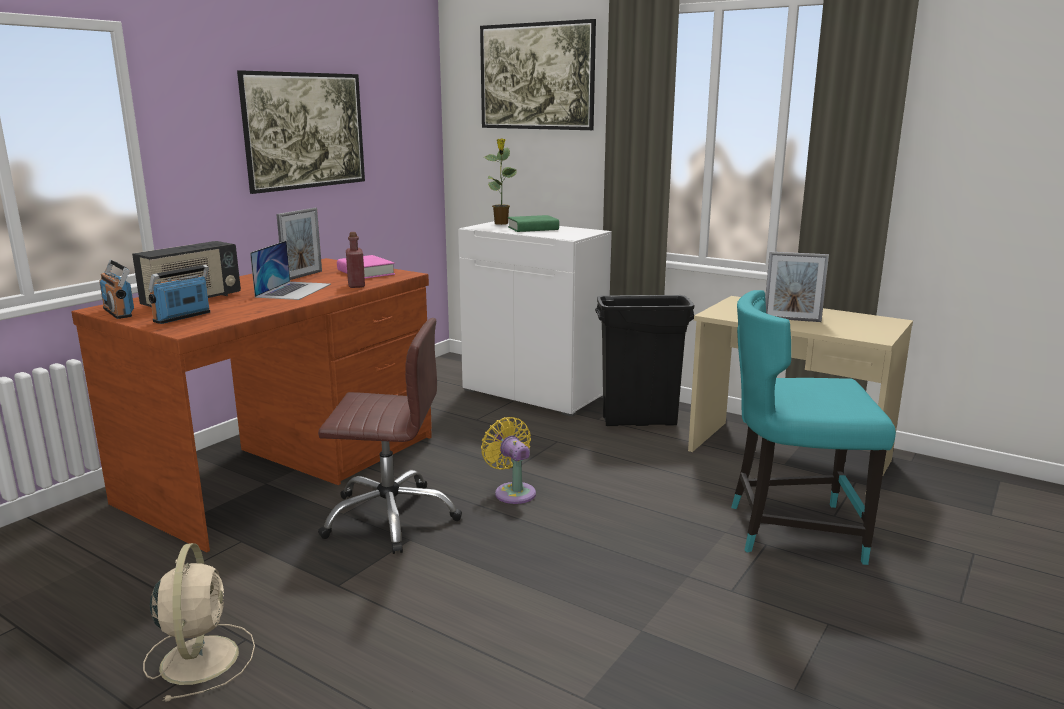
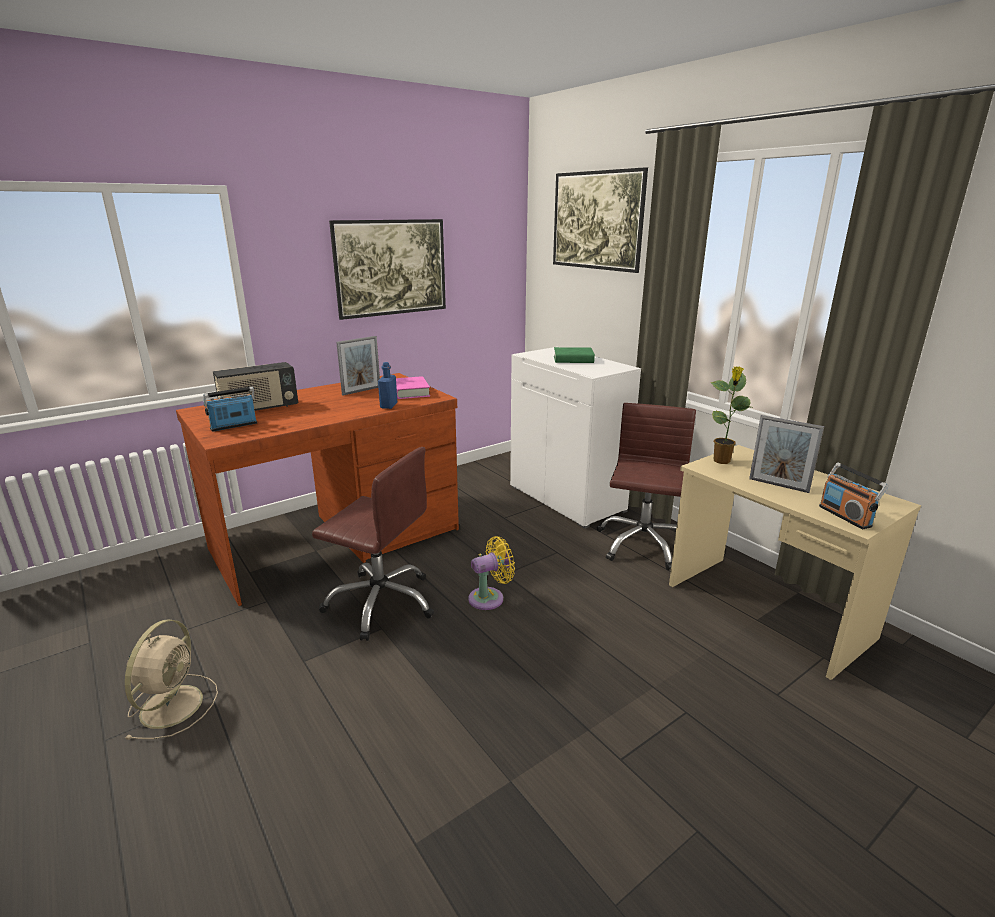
camera: 20 degrees right, 5 degrees up
(118, 312) = (200, 415): radio -> radio (845, 516)
(294, 290) = (338, 406): laptop -> none
(356, 285) = (388, 405): red bottle -> blue bottle
(501, 223) = (553, 351): potted plant -> potted plant (721, 461)
(513, 492) = (490, 598): yellow fan -> yellow fan turned 75 degrees clockwise
(640, 421) = (642, 544): black trash can -> brown office chair
(791, 530) = (721, 701): turquoise chair -> none

